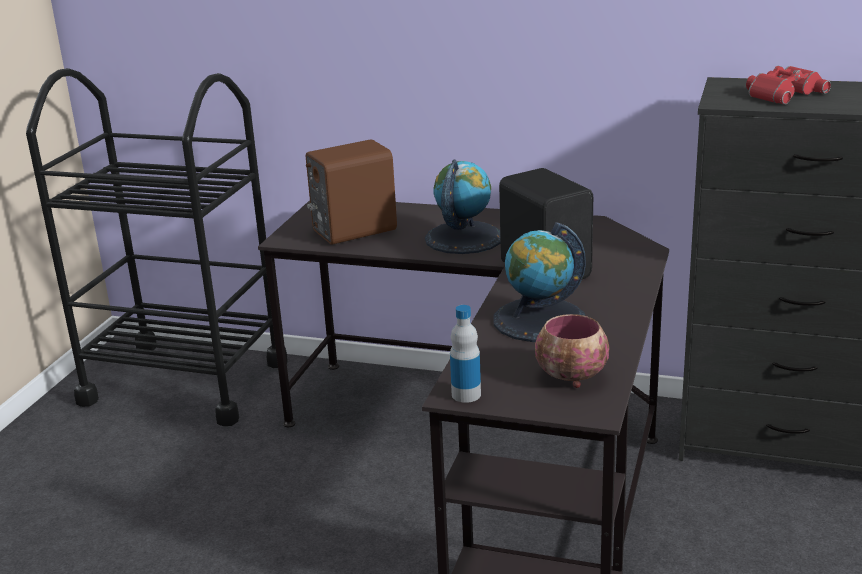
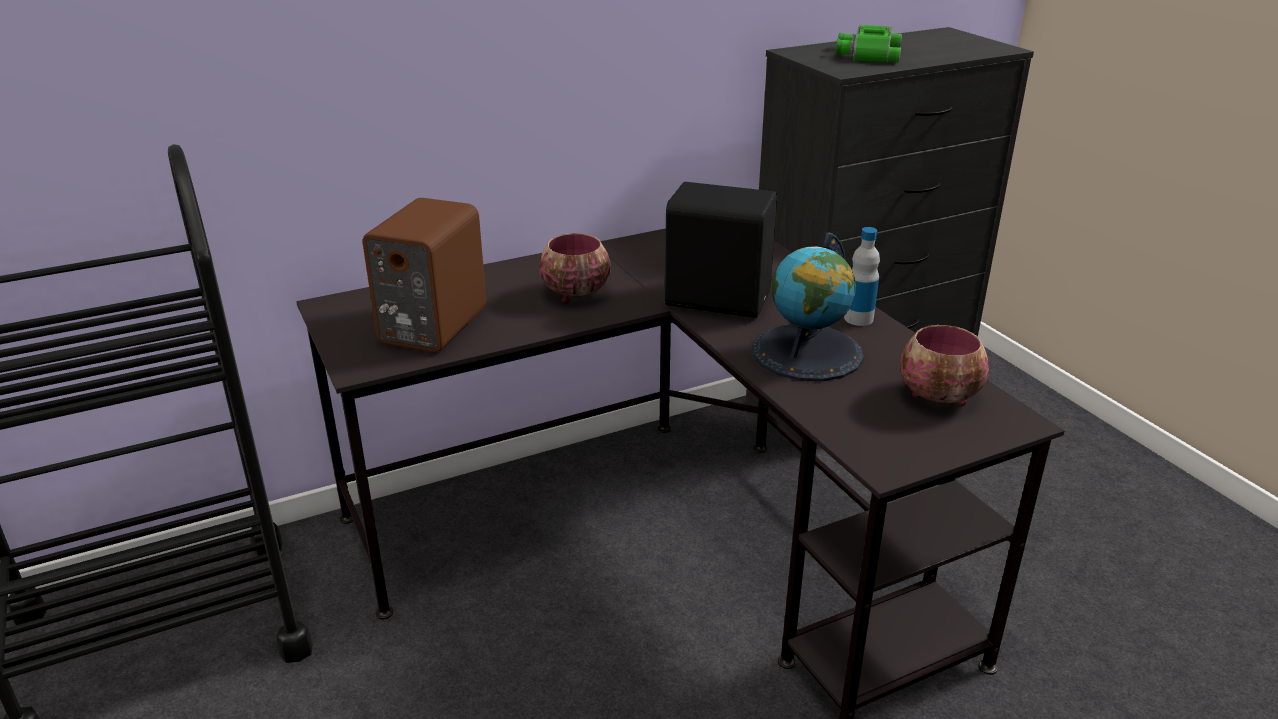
camera: 45 degrees left, 5 degrees up
(463, 238) = (574, 293): globe -> bowl
(466, 394) = (894, 459): bottle -> bottle (858, 318)
(782, 93) = (867, 53): red binoculars -> green binoculars

